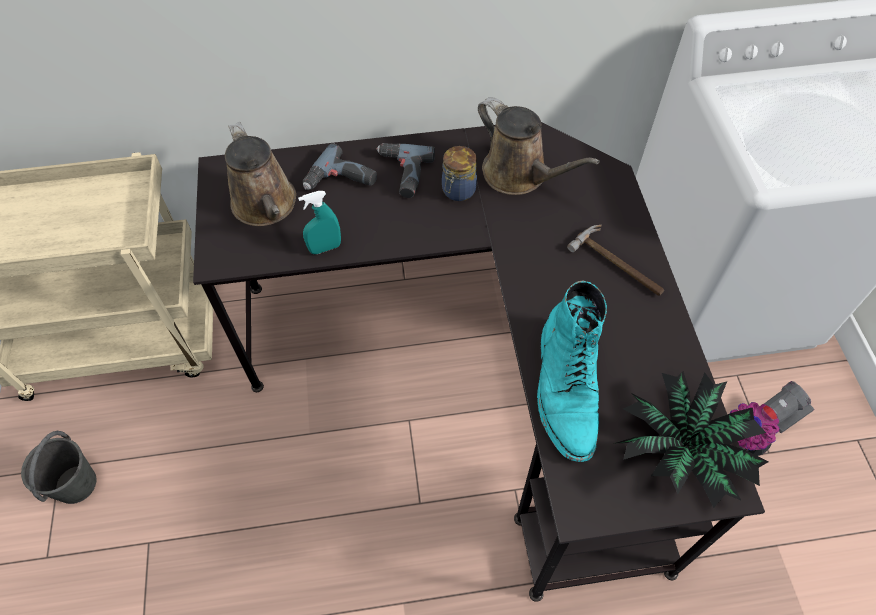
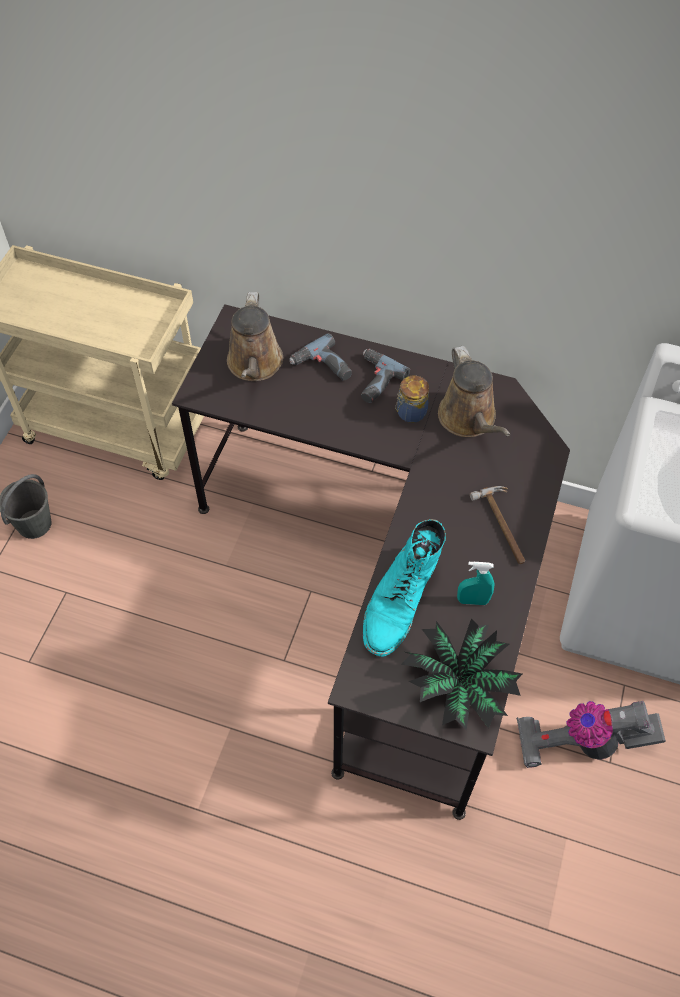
camera: 25 degrees right, 0 degrees up
(325, 248) = (281, 416): turquoise spray bottle -> turquoise spray bottle (472, 600)

